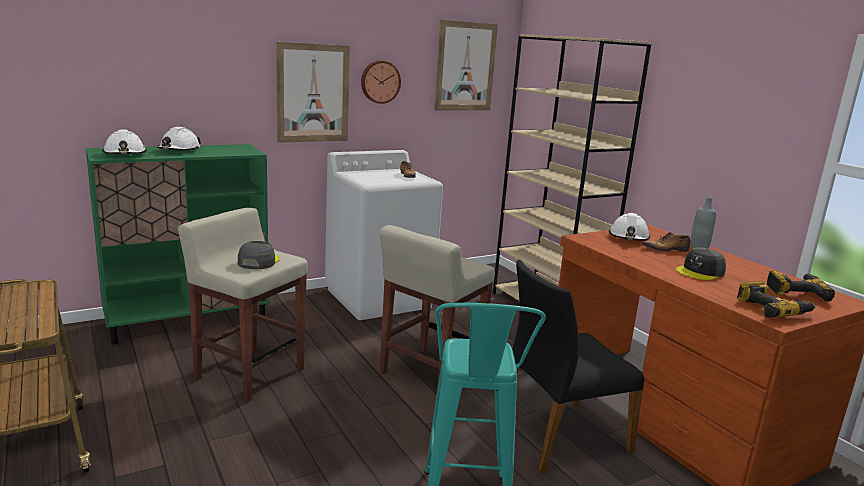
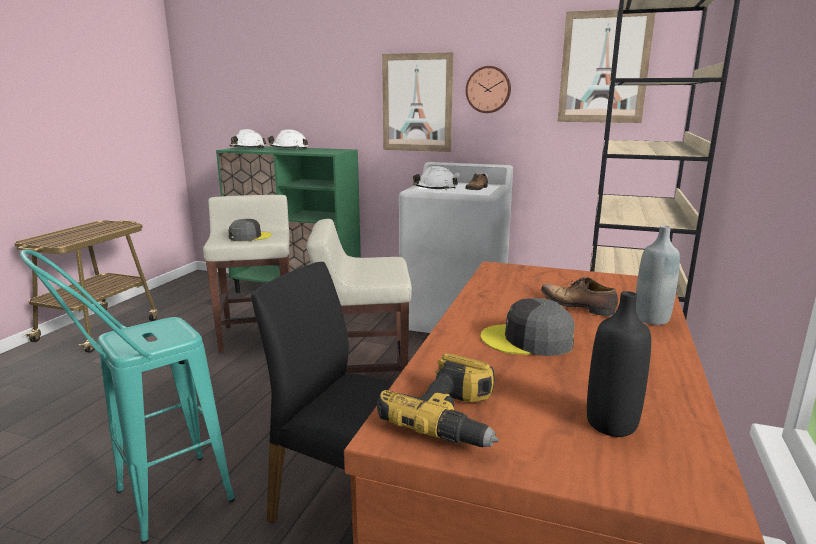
camera: 50 degrees right, 0 degrees up
(628, 238) = (569, 282): white hard hat -> white hard hat (435, 189)
(795, 292) = (611, 424): power drill -> black bottle

